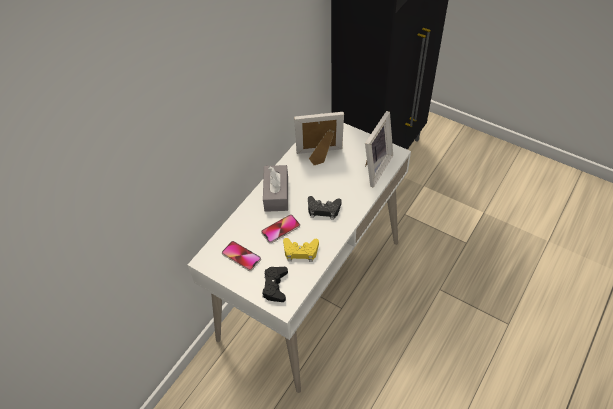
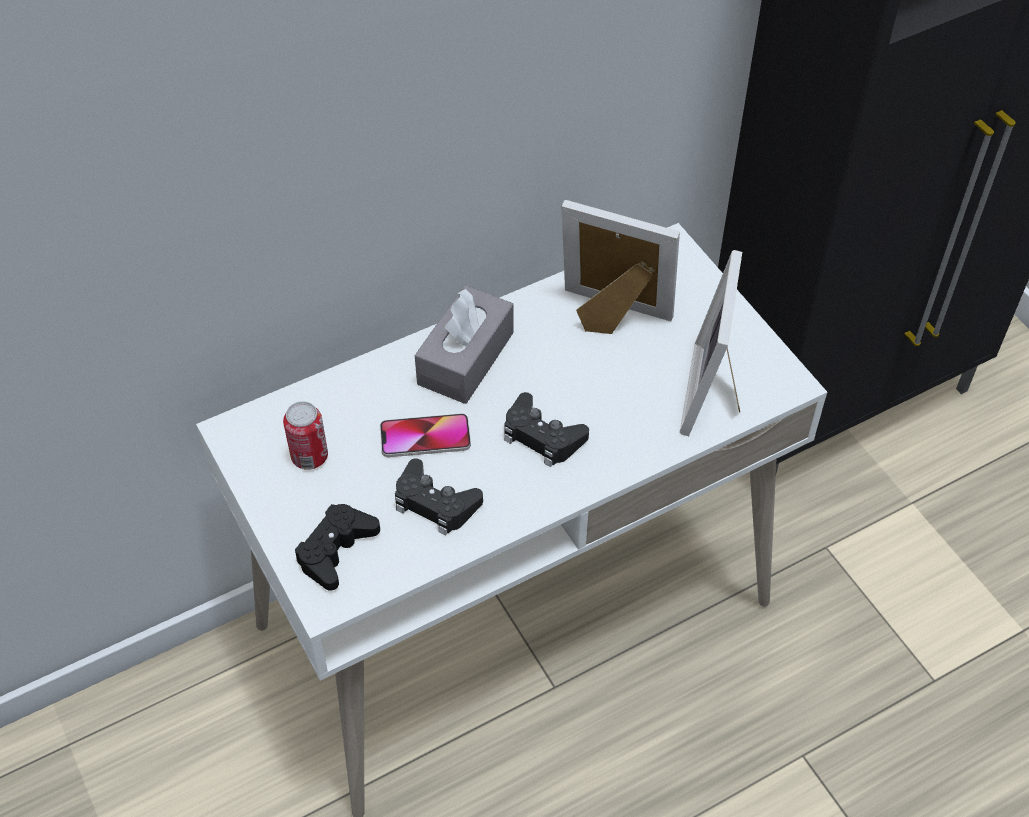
camera: 25 degrees right, 0 degrees up
(241, 256) = (309, 457): phone -> can
(300, 251) = (435, 503): yellow game controller -> black game controller
(373, 167) = (714, 393): picture frame -> picture frame turned 135 degrees clockwise

